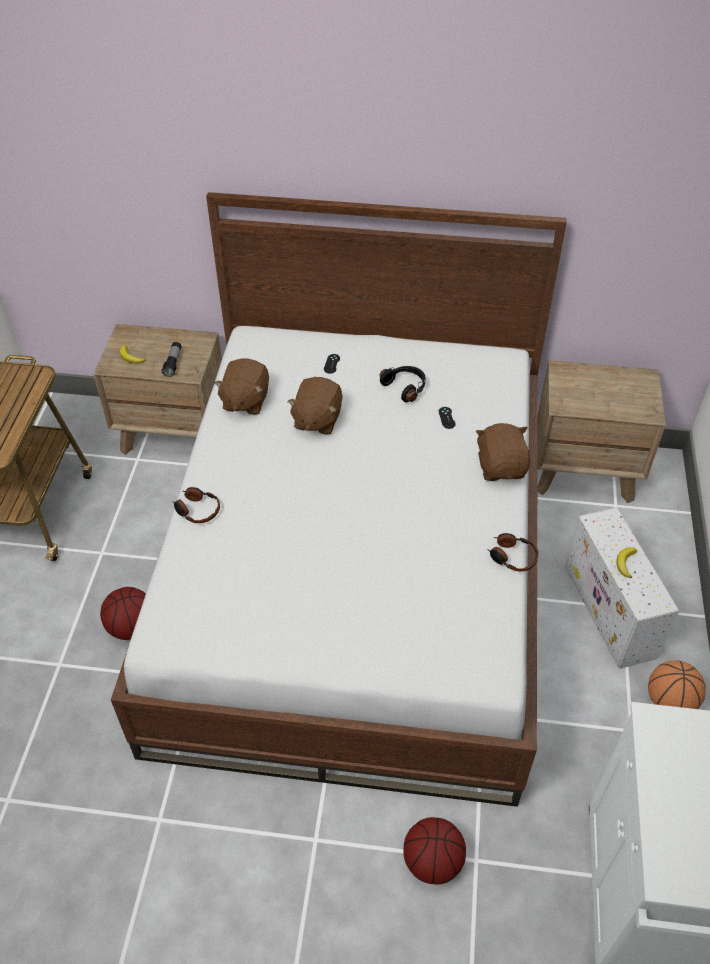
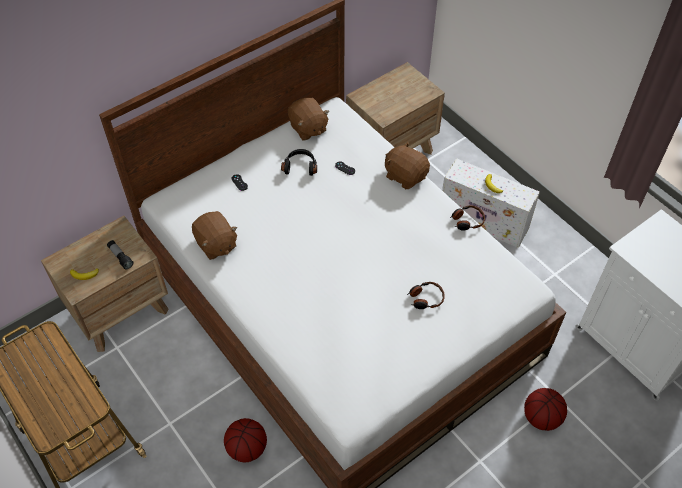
camera: 45 degrees left, 5 degrees up
(197, 510) = (274, 331): headphones -> headphones (425, 299)
(316, 420) = (274, 224): brown plush toy -> brown plush toy (308, 128)
(669, 701) = (555, 245): basketball -> none

